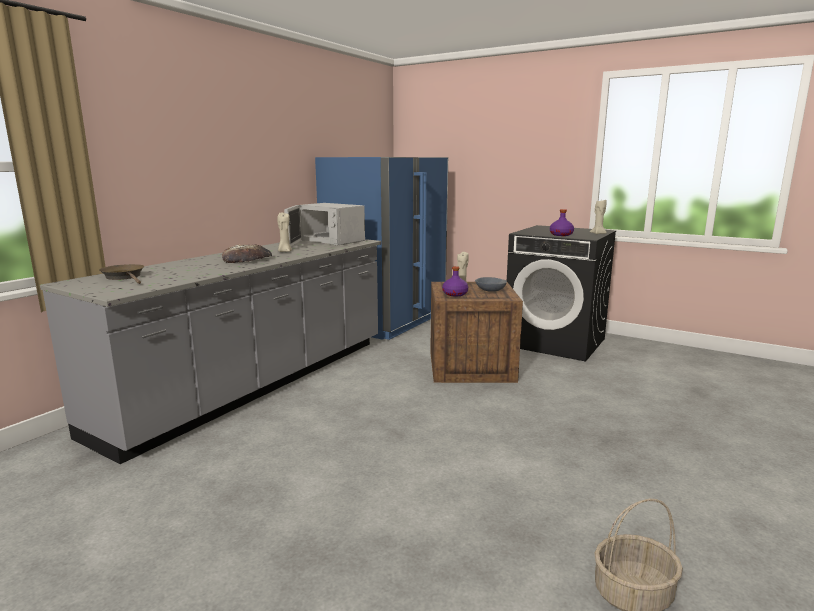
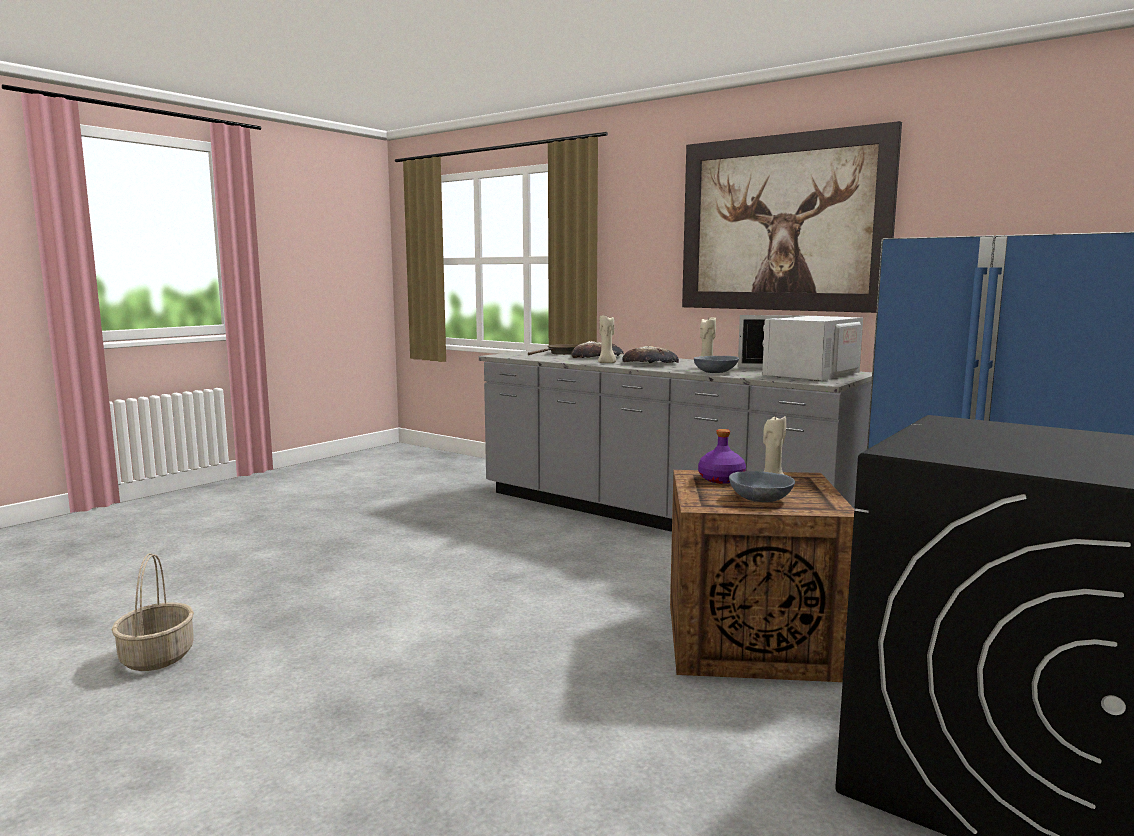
camera: 95 degrees right, 5 degrees down
(179, 268) = (597, 357): none -> bread
(244, 139) = (782, 223): none -> picture
(314, 251) = (715, 372): none -> grey bowl
(561, 235) = (942, 438): purple bottle -> none
(598, 233) = (1027, 466): beige candle -> beige candle (607, 363)

